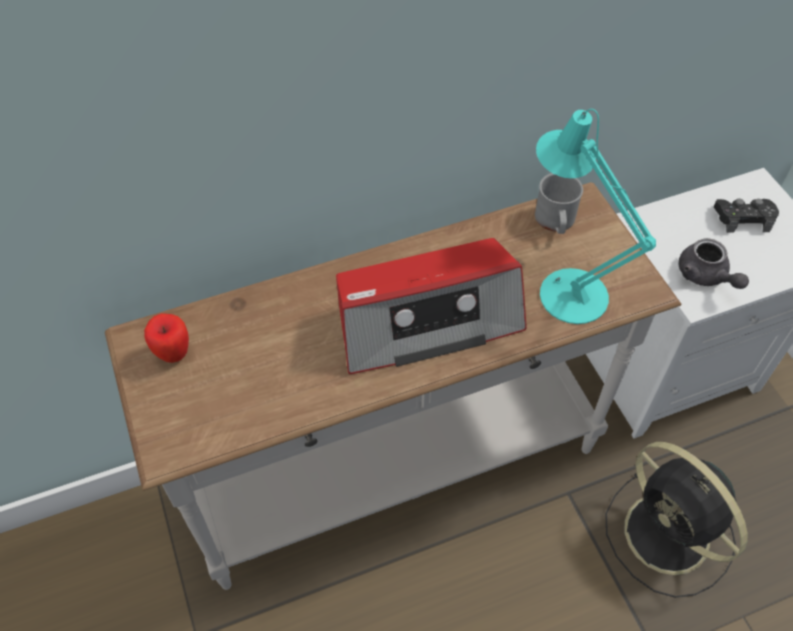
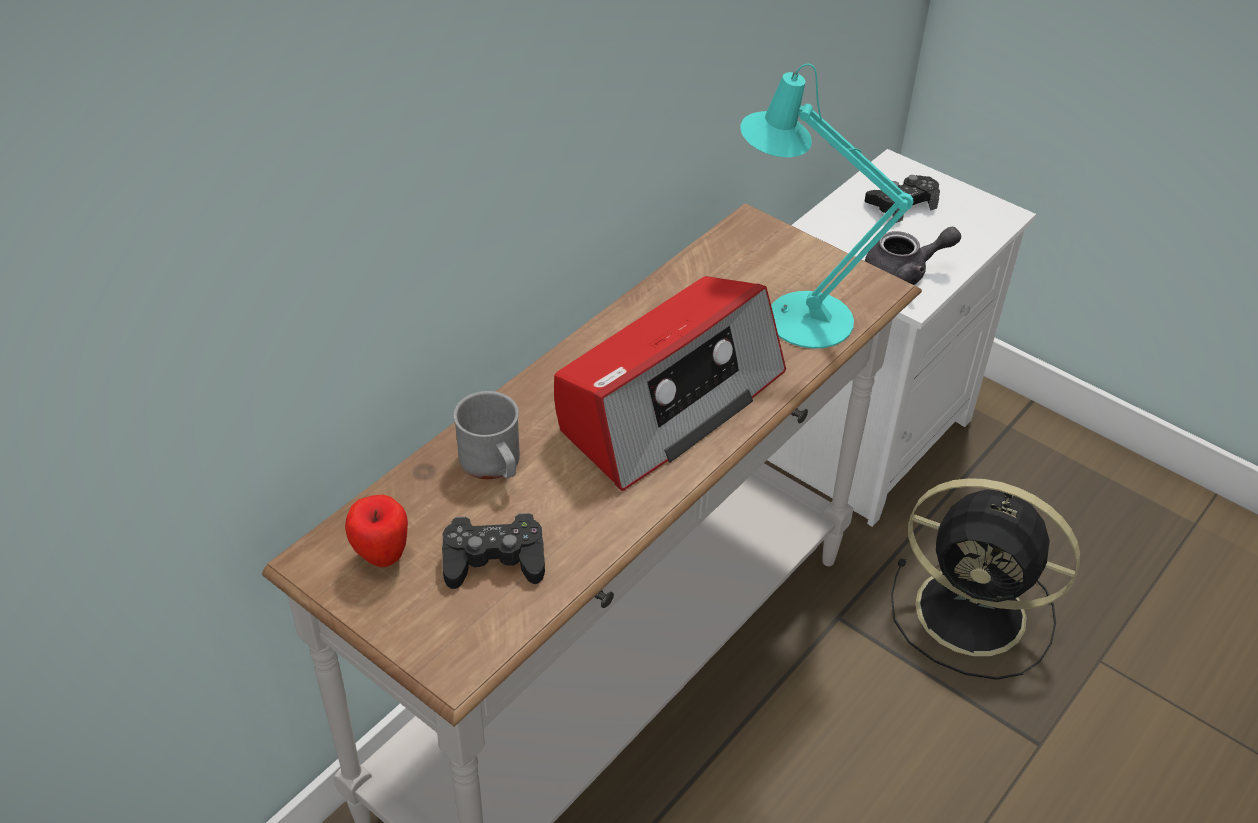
camera: 30 degrees left, 10 degrees down
(237, 387) = (494, 559): none -> black game controller
(555, 222) = (737, 254): grey mug -> grey mug (494, 465)
(705, 276) = (904, 272): grey teapot -> grey teapot turned 45 degrees counterclockwise

